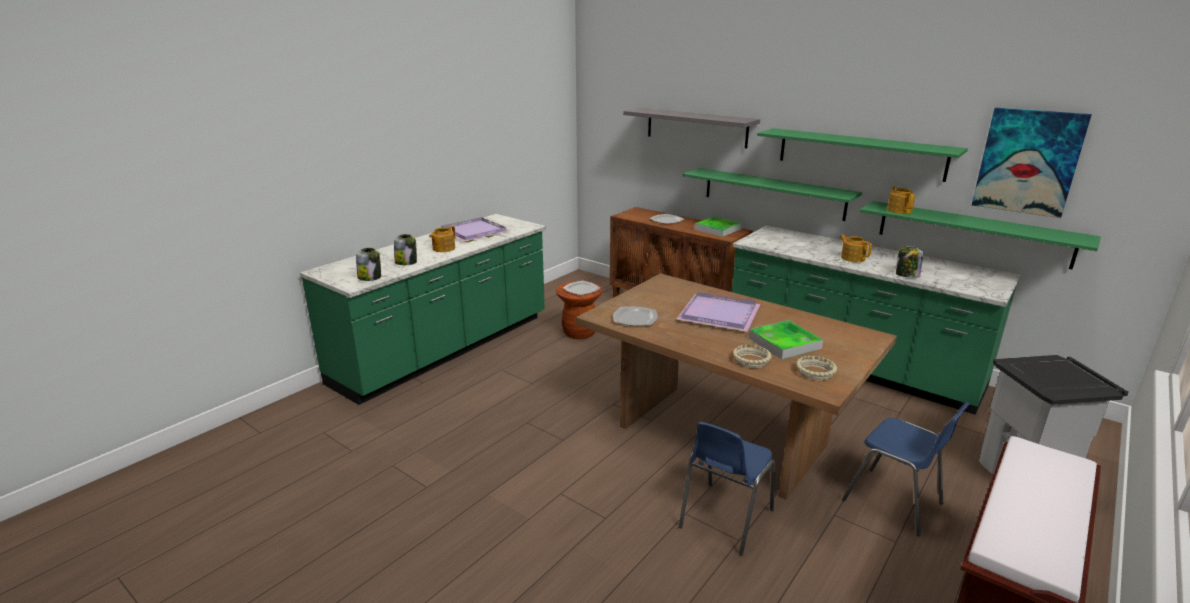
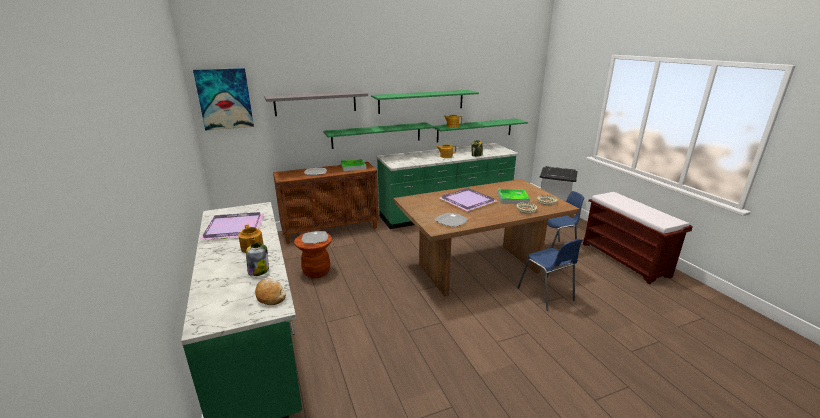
camera: 60 degrees left, 0 degrees up
(370, 277) = (270, 296): jar -> bread
(1028, 162) = (490, 92): picture -> picture (224, 99)

